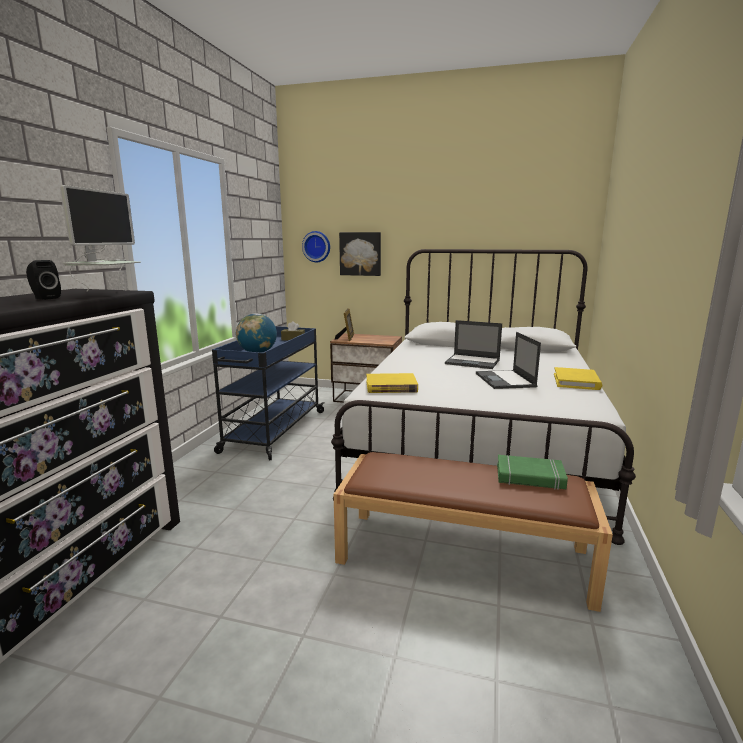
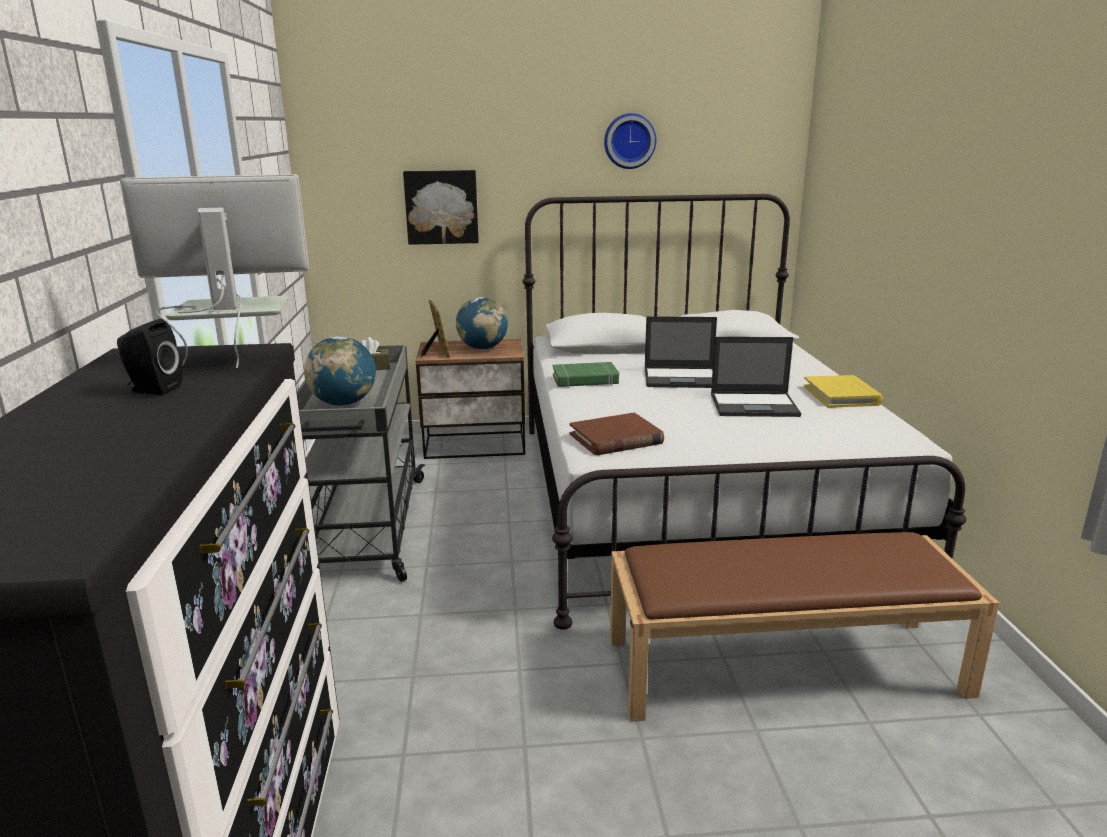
camera: 20 degrees left, 5 degrees up
(107, 294) = (237, 362): monitor -> monitor turned 90 degrees counterclockwise
(274, 431) = (367, 529): blue cart -> grey cart
(317, 246) = (361, 196): wall clock -> wall clock (629, 141)
(374, 338) = (483, 348): none -> globe
(391, 386) = (616, 439): yellow book -> brown book
(505, 380) = (755, 405): laptop -> laptop turned 60 degrees counterclockwise
(530, 477) = (865, 545): green book -> green book (585, 380)

